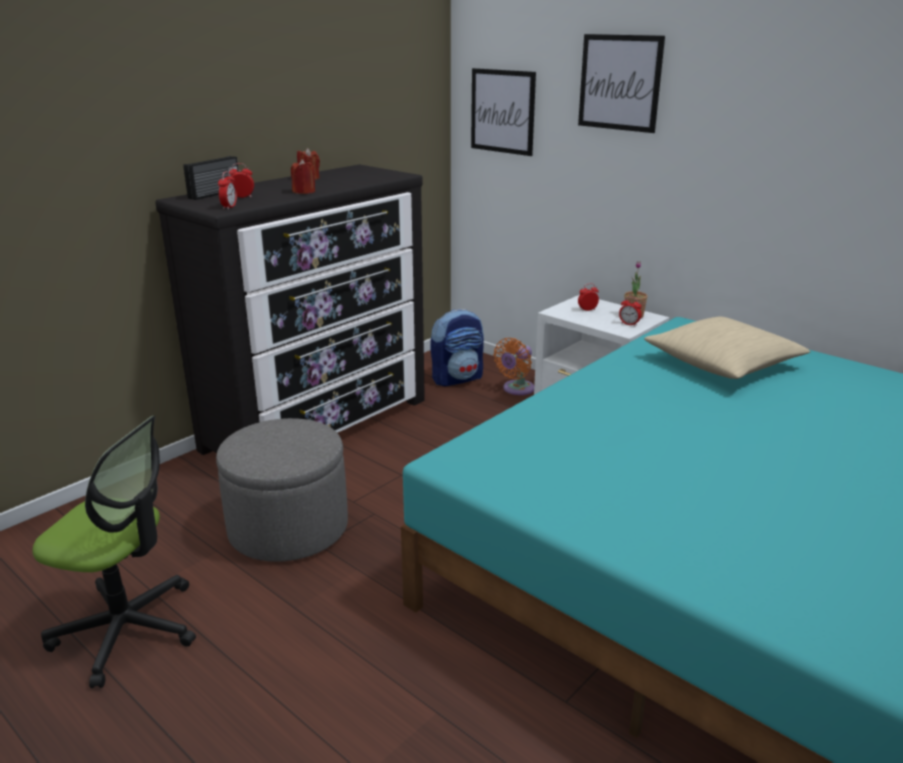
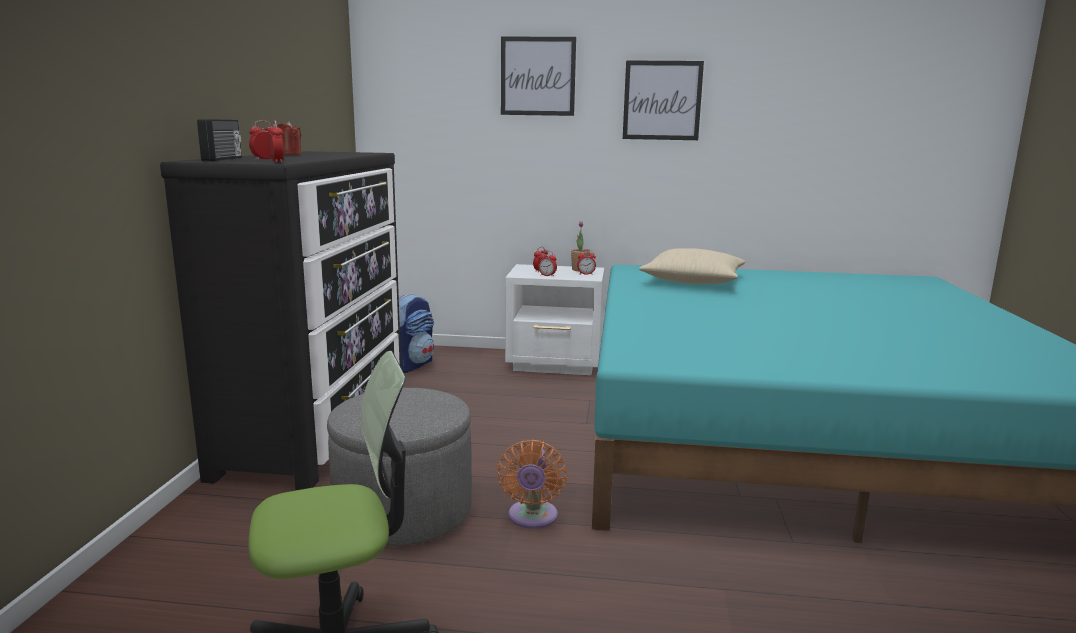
camera: 35 degrees left, 10 degrees down
(304, 192) = (320, 157): red candle -> none
(502, 111) = (417, 108): picture -> picture (662, 100)
(516, 389) = (472, 362): orange fan -> orange fan (532, 518)
(583, 319) = (547, 275): none -> alarm clock

